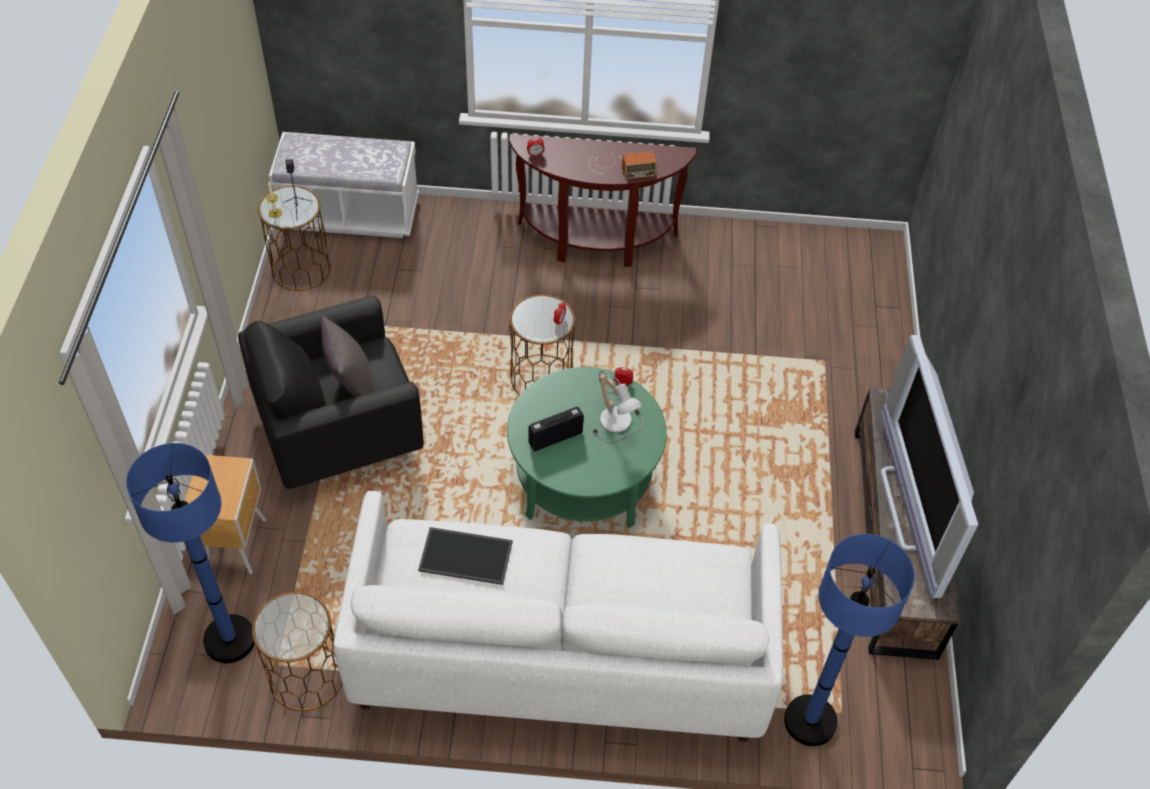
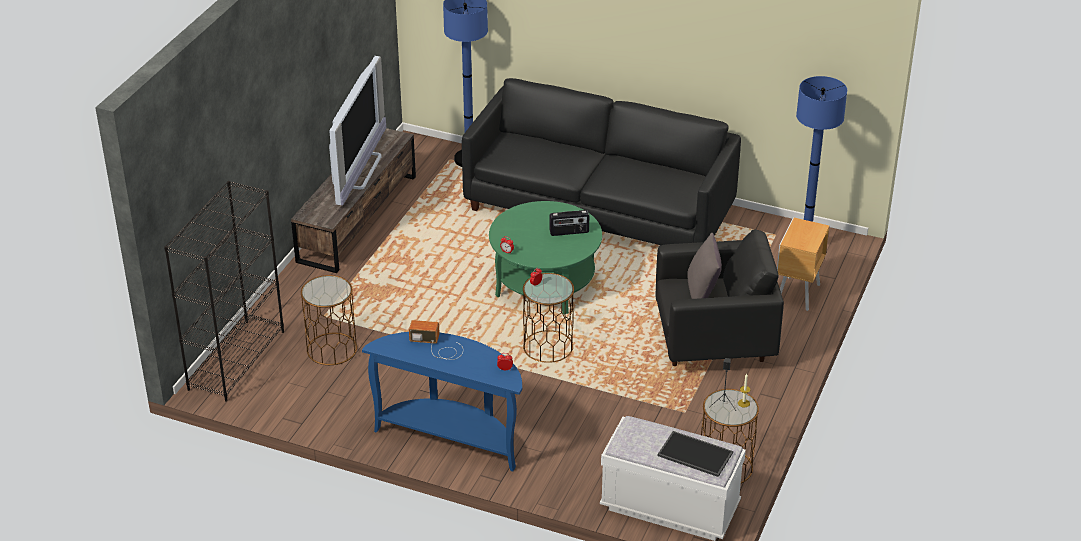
camera: 160 degrees left, 15 degrees down
(306, 677) = (758, 227): brown side table -> brown side table (332, 349)
(467, 555) = (650, 183): tray -> tray (694, 454)
(560, 651) = (599, 210): white sofa -> black sofa
(596, 242) = (452, 437): brown console table -> blue console table
(619, 420) = (520, 233): table lamp -> none
(875, 282) = (236, 359): none -> black bookcase

